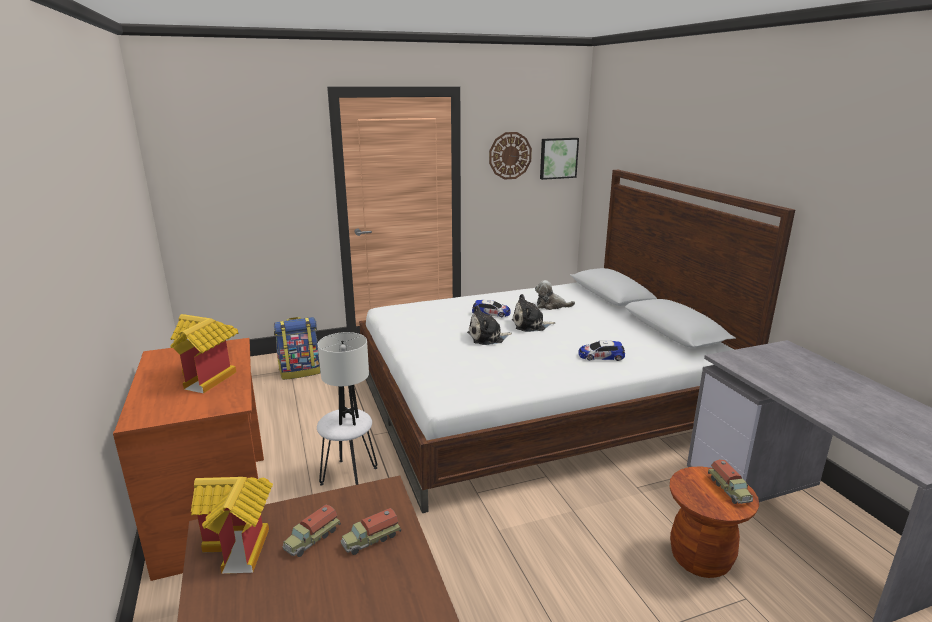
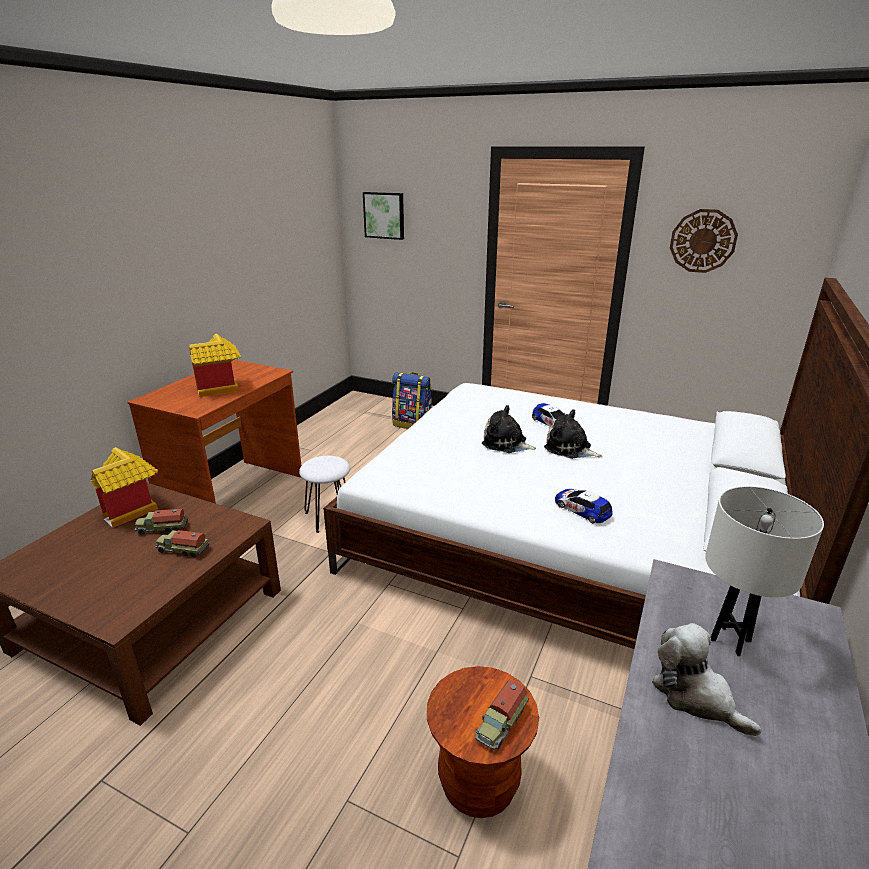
camera: 45 degrees right, 5 degrees up
(349, 421) = (324, 467): white table lamp -> white table lamp (730, 640)
(551, 306) = (636, 439): plush toy -> plush toy (695, 696)
(558, 158) = (782, 252): picture -> picture (384, 215)

